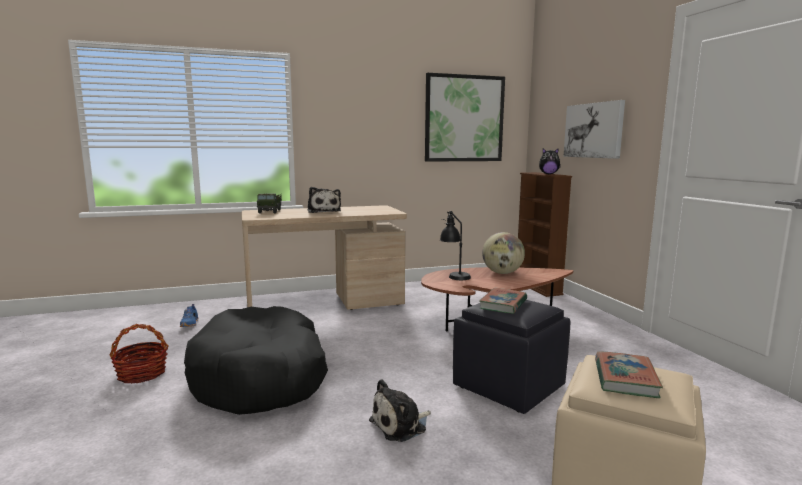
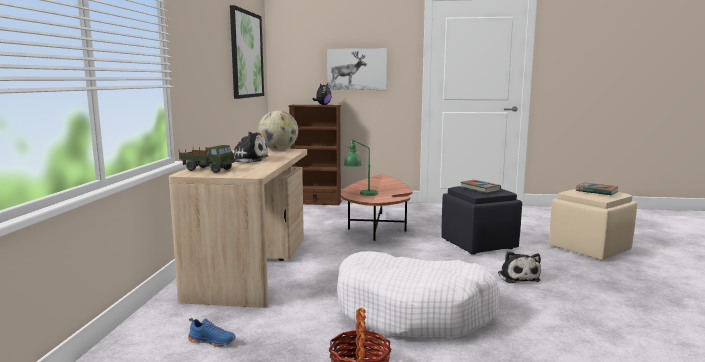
camera: 65 degrees left, 0 degrees up
(261, 377) = (414, 311): black dog bed -> white dog bed
(454, 275) = (360, 194): black table lamp -> green table lamp
(502, 273) = (371, 185): globe -> globe (279, 150)

